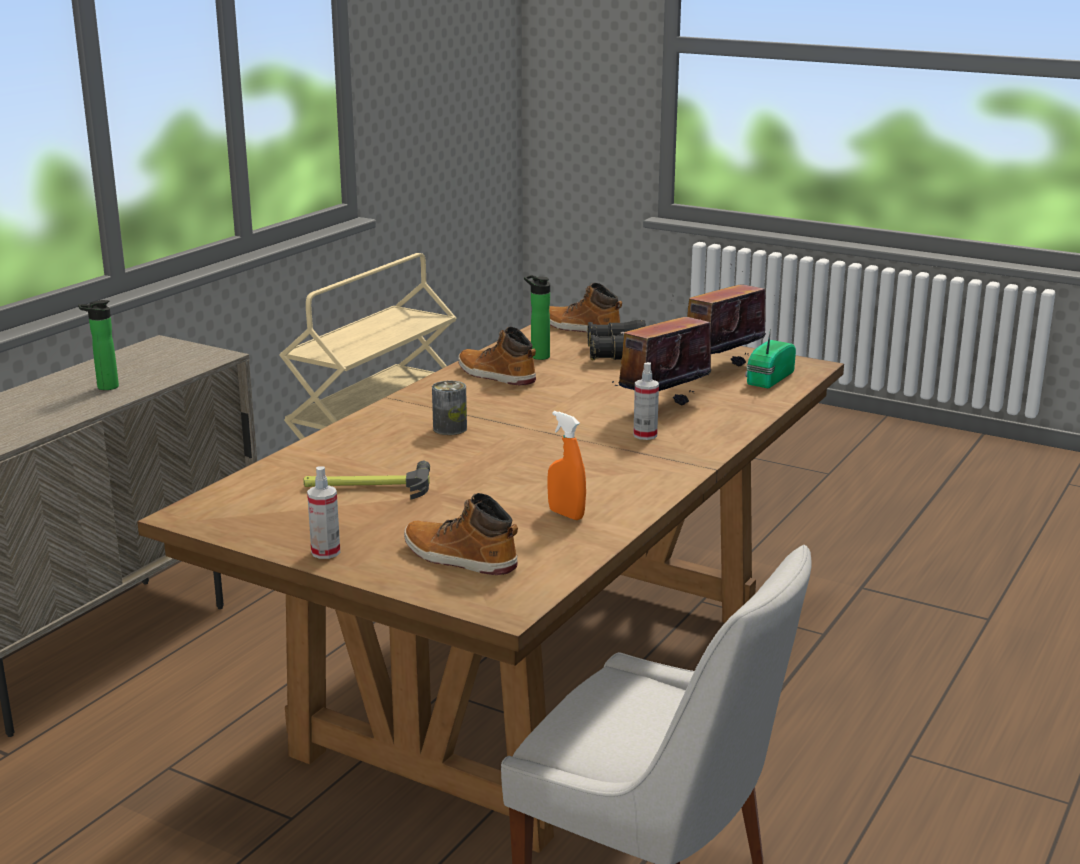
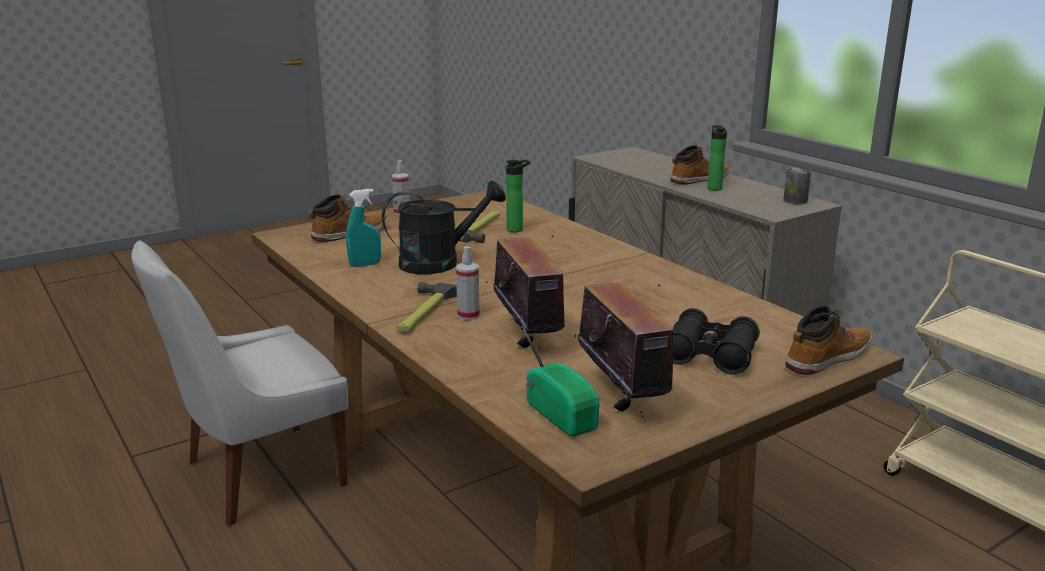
camera: 115 degrees right, 0 degrees up
(450, 428) = (557, 260): can -> can (795, 201)
(495, 375) = (675, 292): boot -> boot (699, 179)
(516, 478) = (439, 262): none -> black watering can
(538, 356) = (726, 318): bottle -> bottle (517, 229)
(566, 514) = (365, 264): orange spray bottle -> turquoise spray bottle
(662, 452) = (425, 313): none -> hammer

